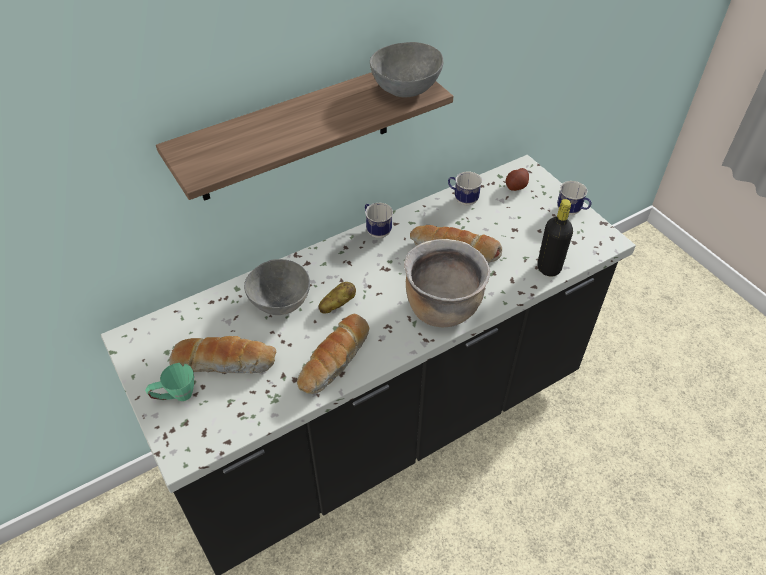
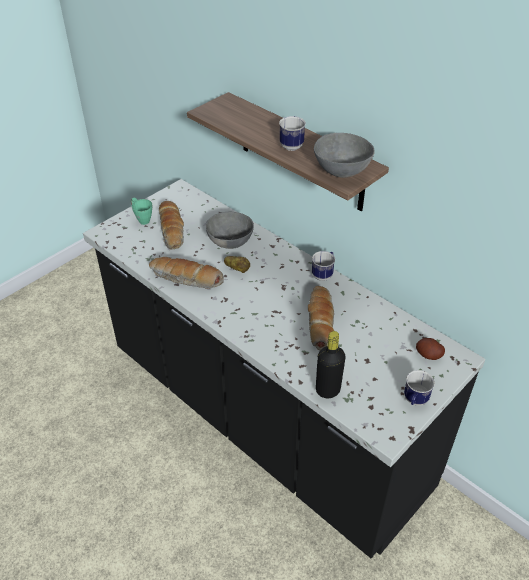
camera: 75 degrees right, 5 degrees down
(442, 307) = (254, 326): brown cooking pot -> none
(462, 199) = (389, 319): mug -> mug (292, 144)

